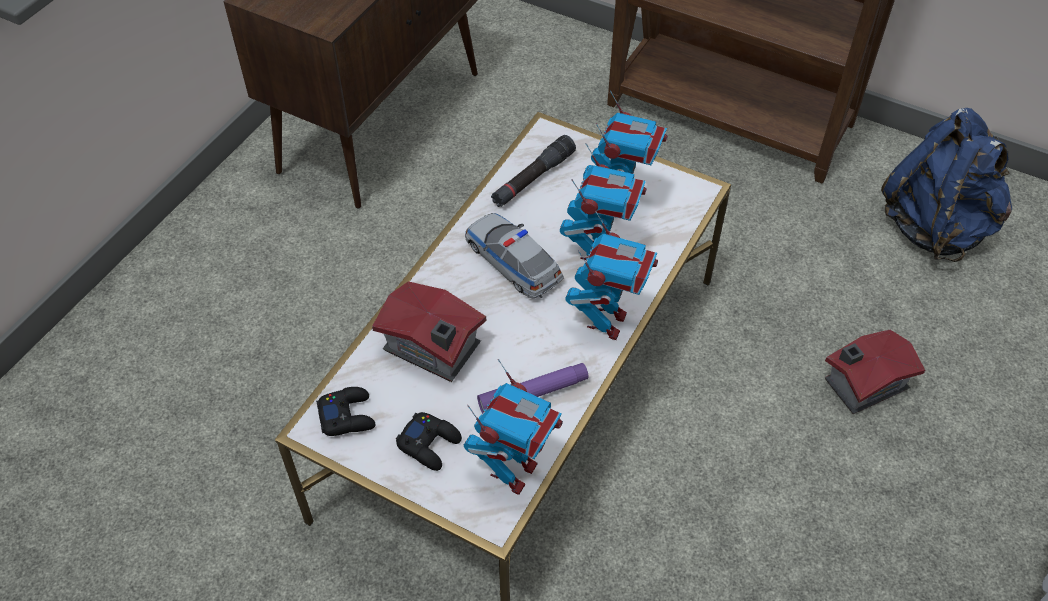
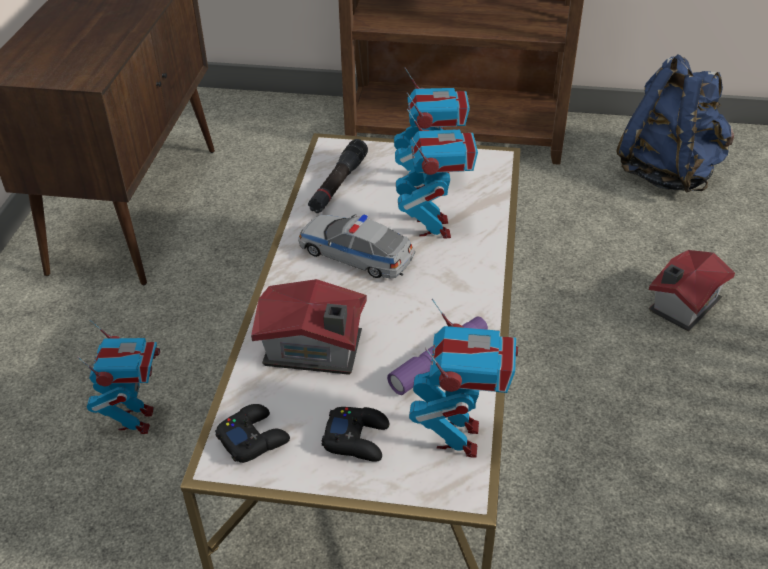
camera: 20 degrees left, 10 degrees down
(607, 322) = (474, 280): toy robot -> toy robot (136, 420)

